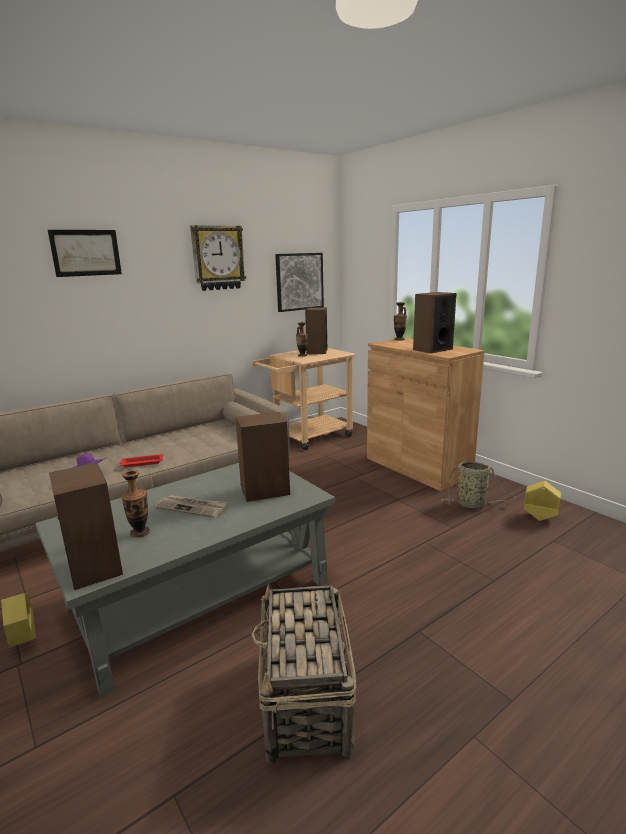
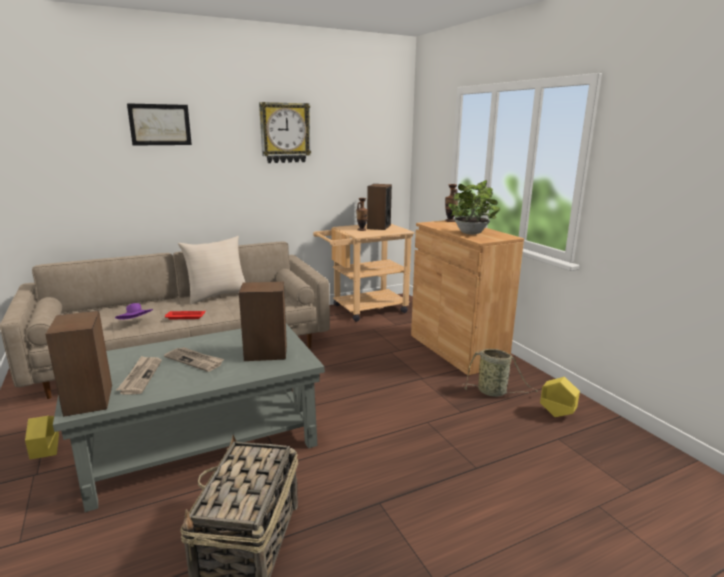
camera: 10 degrees right, 0 degrees up
(140, 532) = (140, 376): vase -> newspaper
(165, 437) = (217, 295): none -> beige pillow
(299, 281) = (367, 158): picture -> none
(432, 349) = (472, 233): speaker -> potted plant

